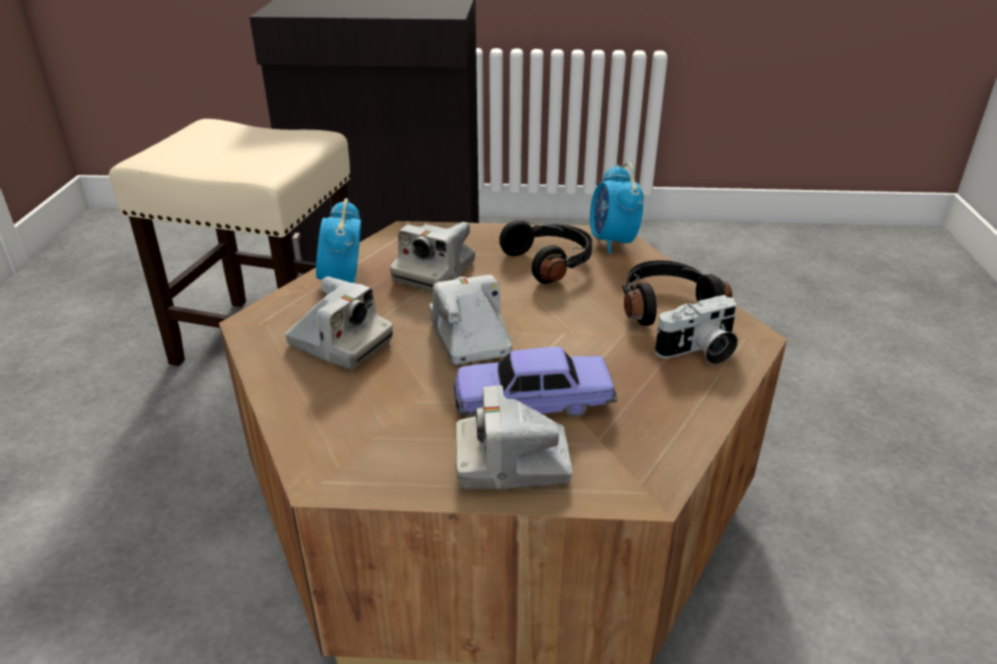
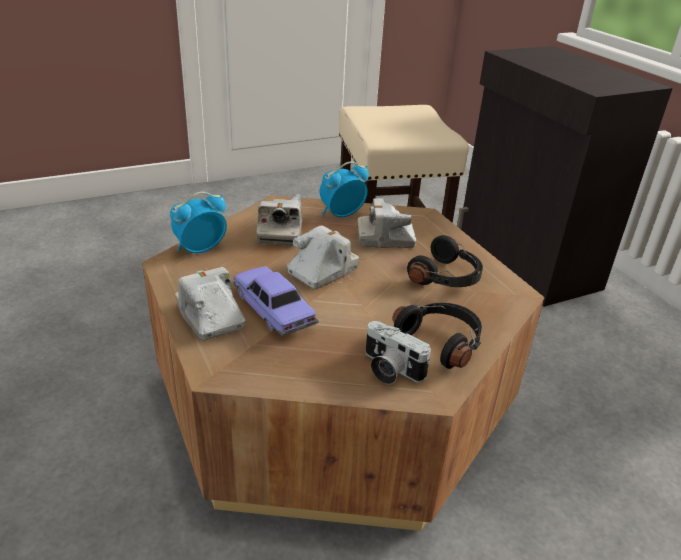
camera: 60 degrees right, 0 degrees up
(612, 242) = (510, 297): alarm clock -> alarm clock (199, 249)

